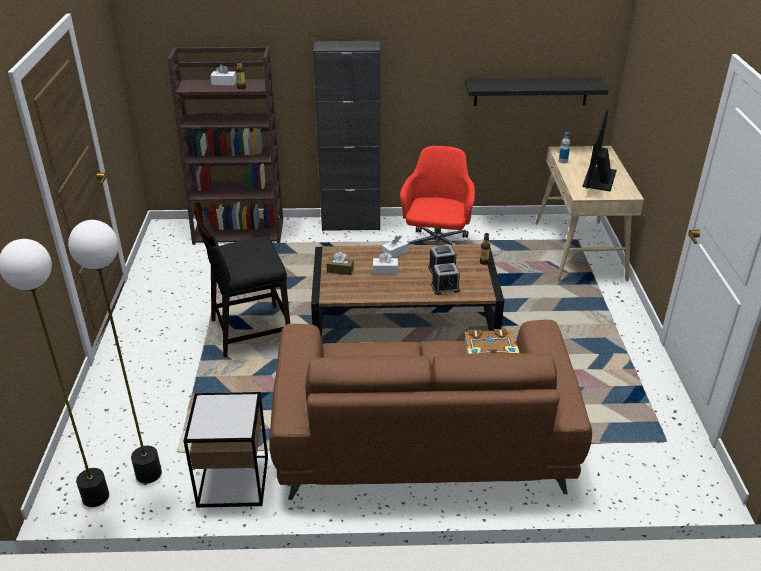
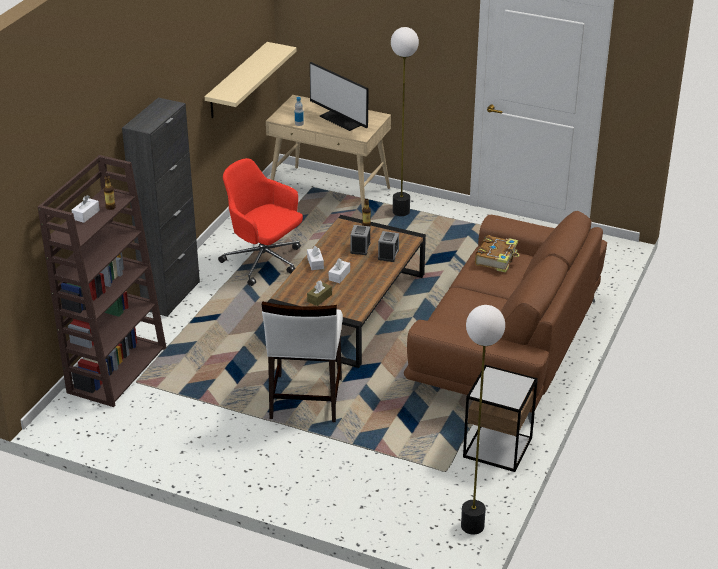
camera: 65 degrees left, 0 degrees up
(148, 473) = (462, 492): floor lamp -> floor lamp (400, 212)
(249, 331) = (305, 399): black chair -> white chair
(530, 91) = (237, 80): black shelf -> beige shelf

